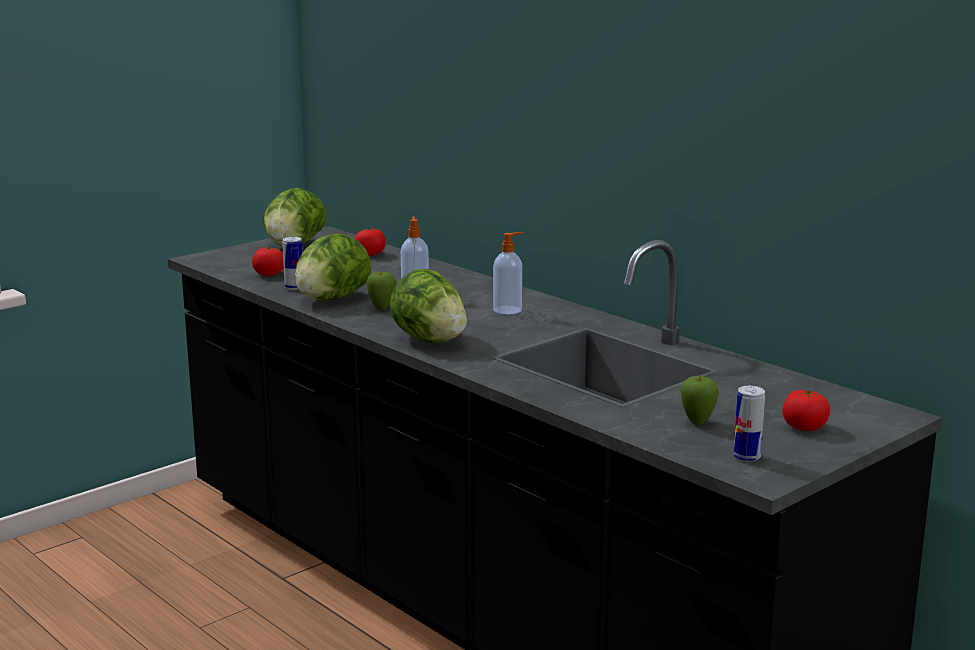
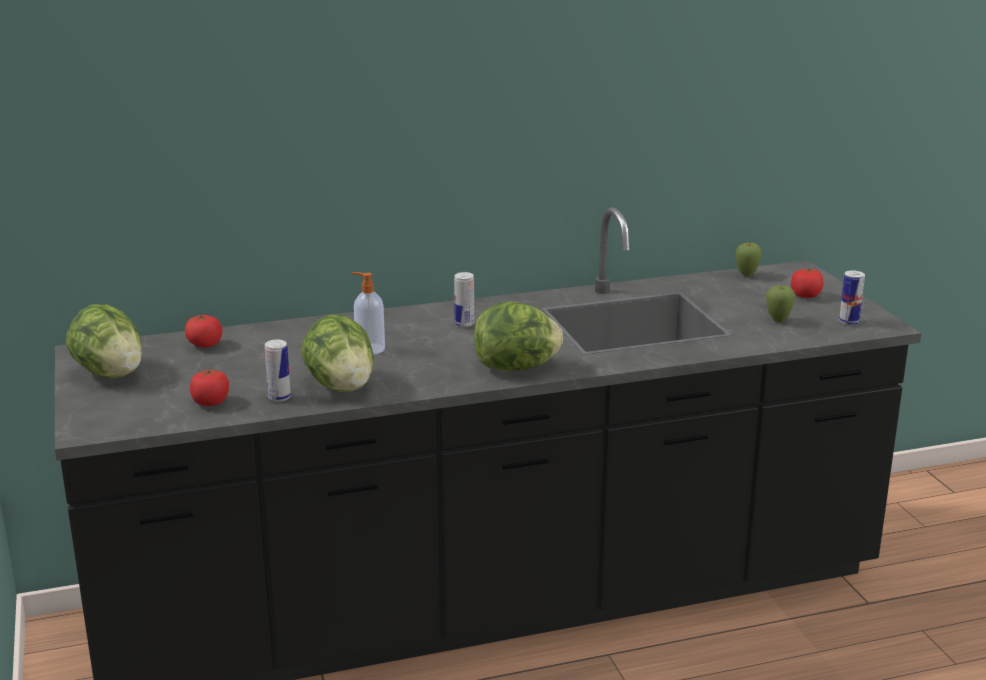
camera: 65 degrees left, 5 degrees up
(382, 308) = (400, 370): apple -> apple (746, 275)
(508, 310) = (464, 324): soap dispenser -> can

